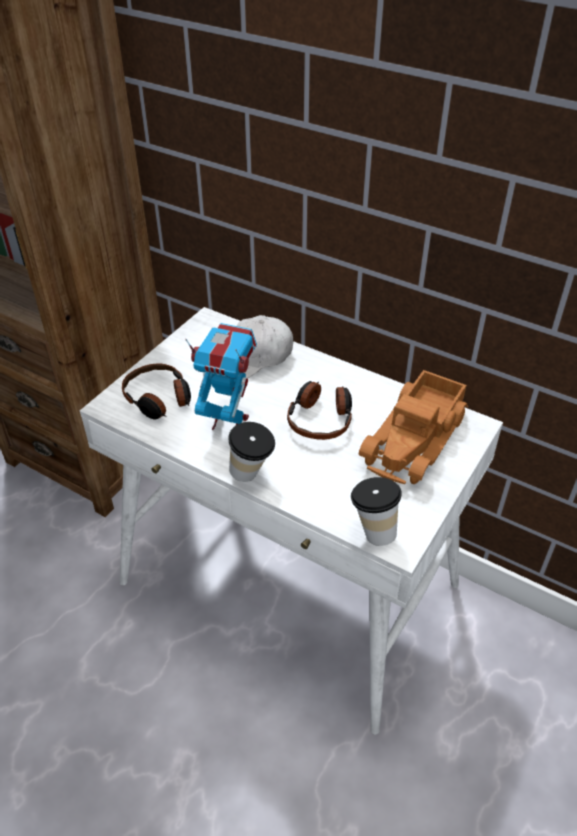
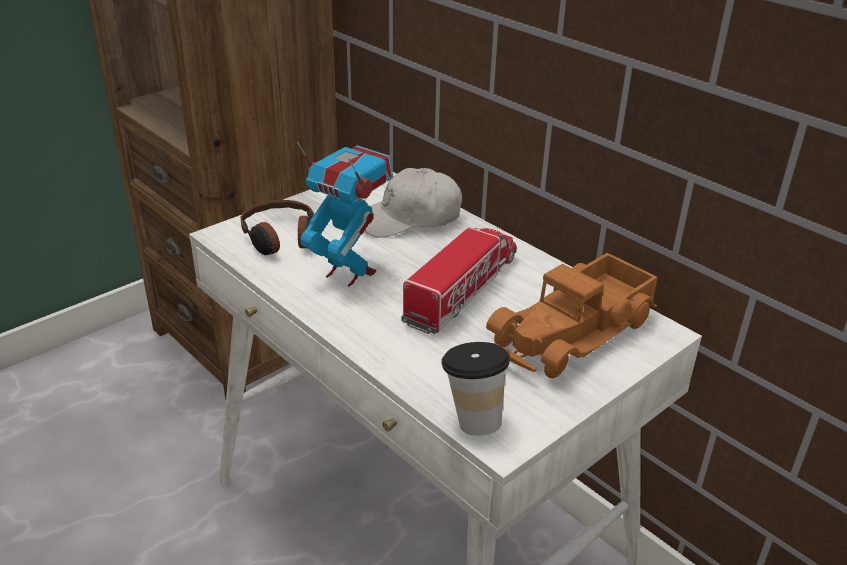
camera: 15 degrees right, 10 degrees down
(252, 475) = (349, 330): cup -> none
(321, 418) = (462, 289): headphones -> toy truck

